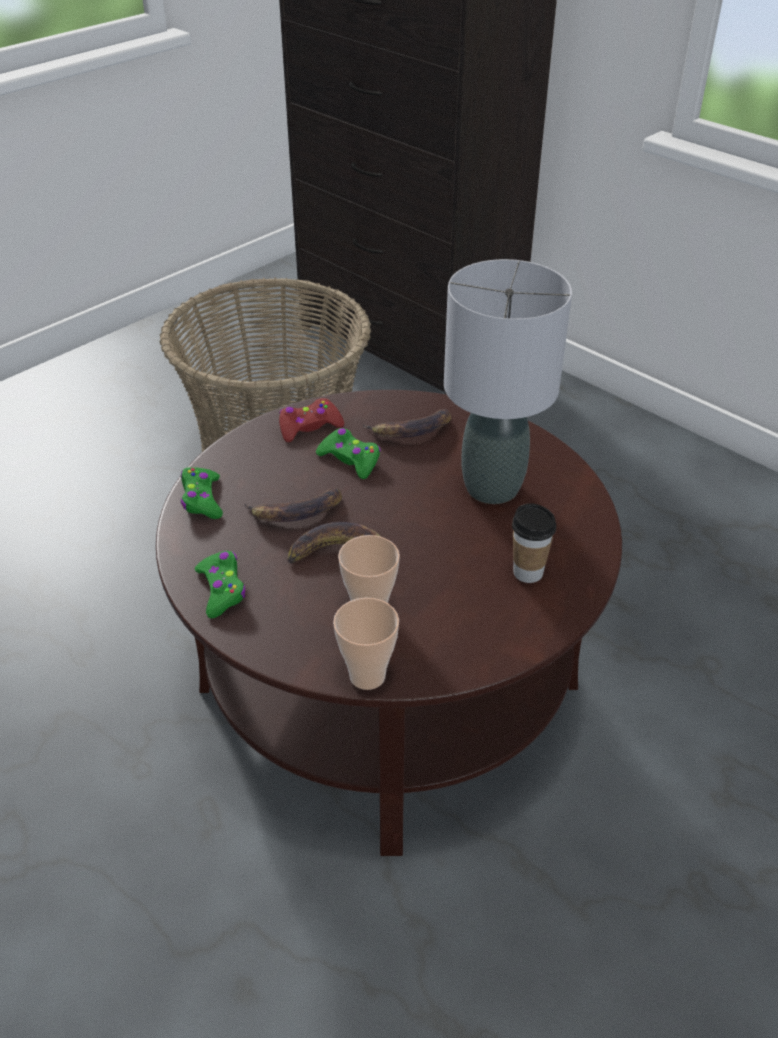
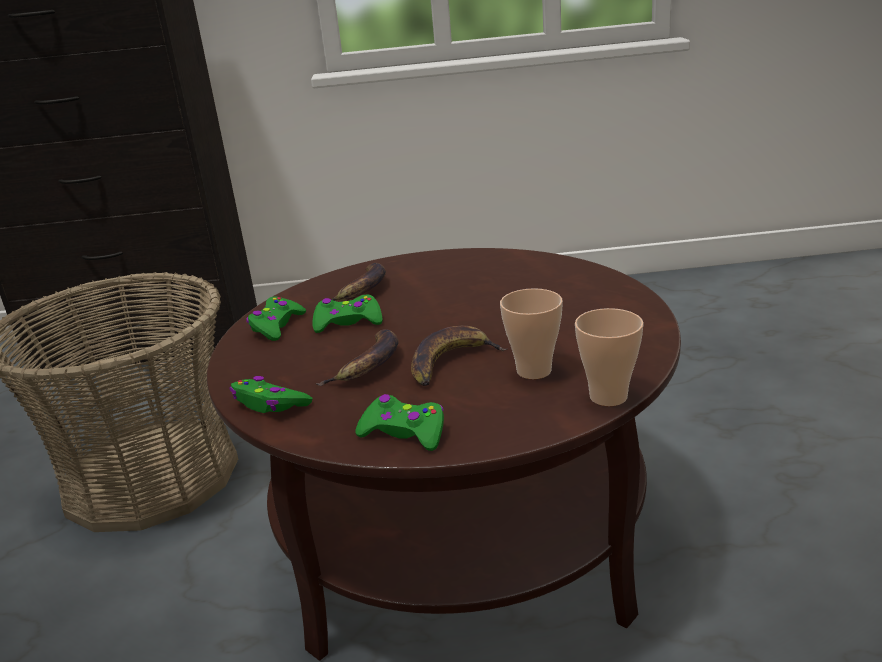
camera: 45 degrees left, 15 degrees down
(309, 427) = (276, 326): red game controller -> green game controller
(493, 488) = (475, 283): grey table lamp -> none
(528, 572) = (581, 299): cup -> none

